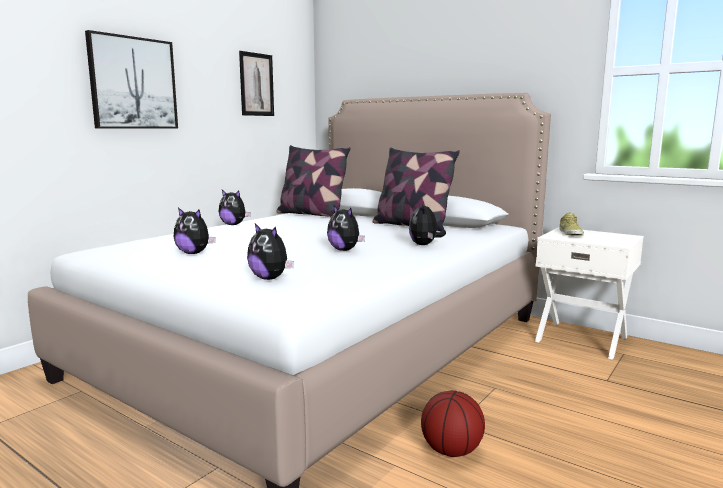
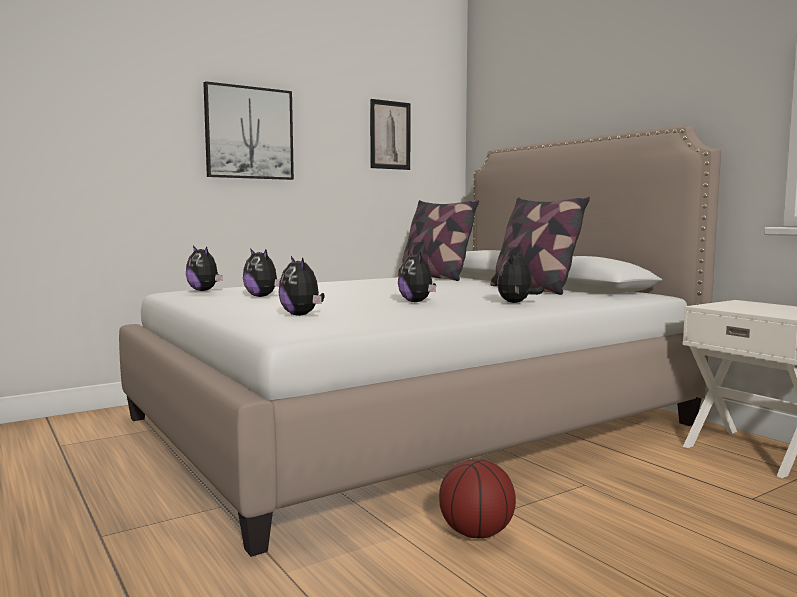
camera: 20 degrees right, 5 degrees down
(233, 224) = (337, 281): plush toy -> plush toy (204, 291)
(571, 233) = (740, 305): beige shoe -> none

